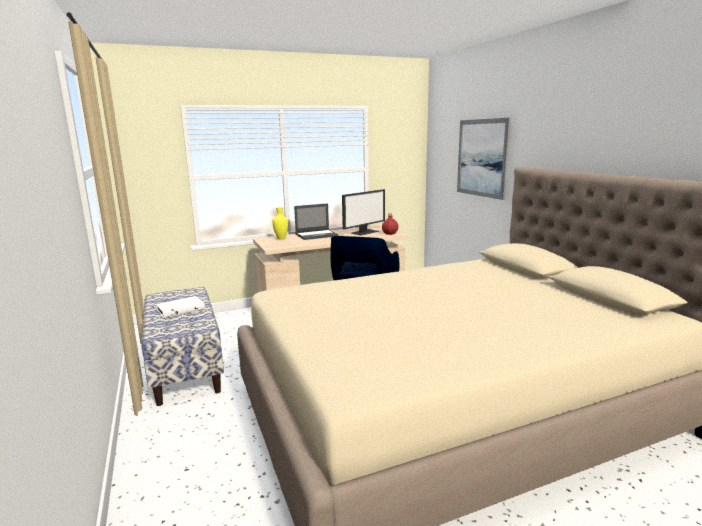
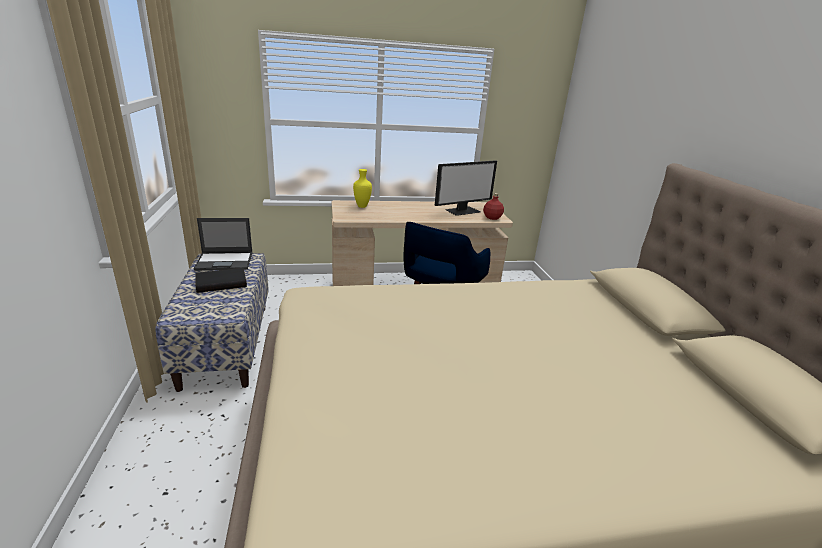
camera: 10 degrees right, 10 degrees up
(180, 309) = (221, 282): white book -> black book
(317, 235) = (405, 207): laptop -> laptop (225, 261)
(482, 158) = (629, 138): picture -> none

